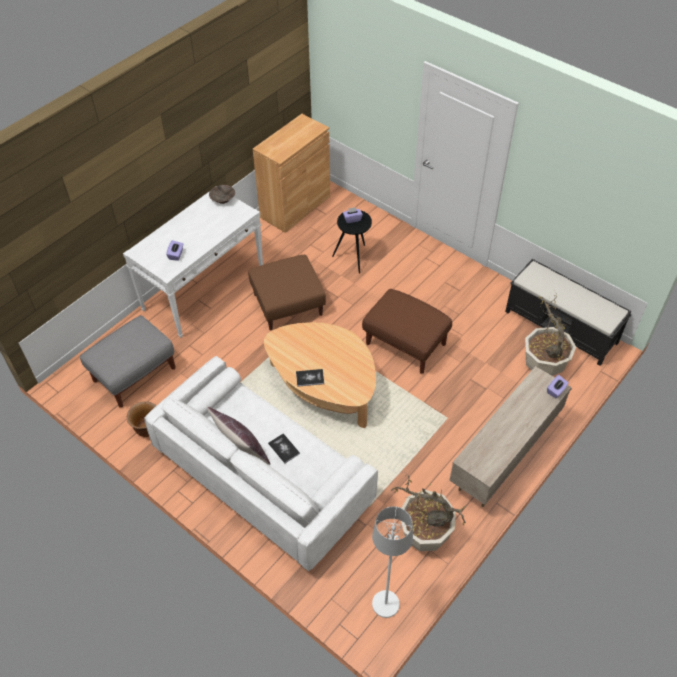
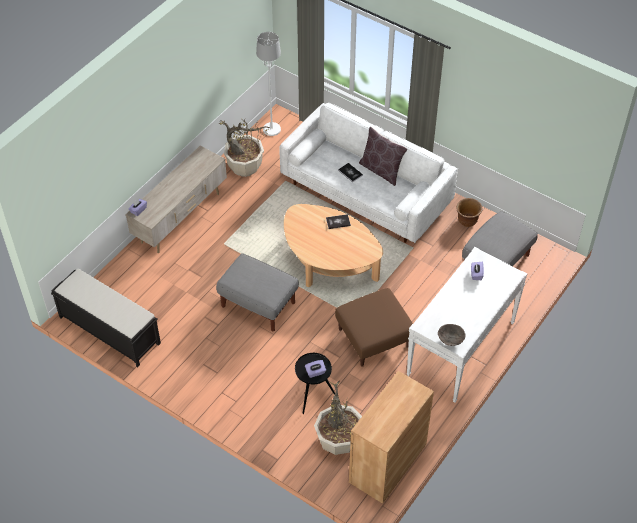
camera: 175 degrees right, 0 degrees up
(405, 344) = (258, 304): brown ottoman -> grey ottoman
(543, 365) = (134, 293): potted plant -> potted plant (339, 441)

